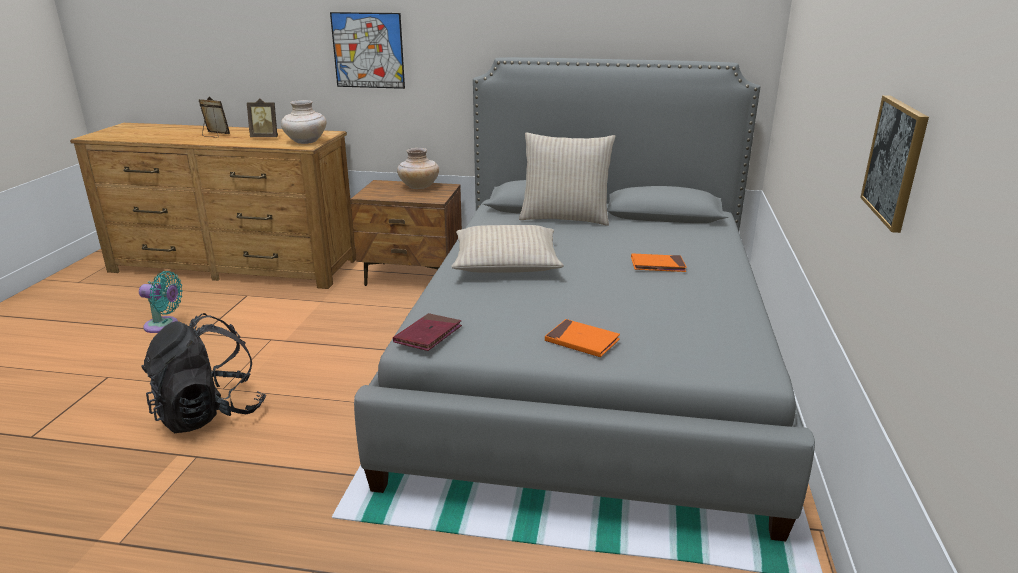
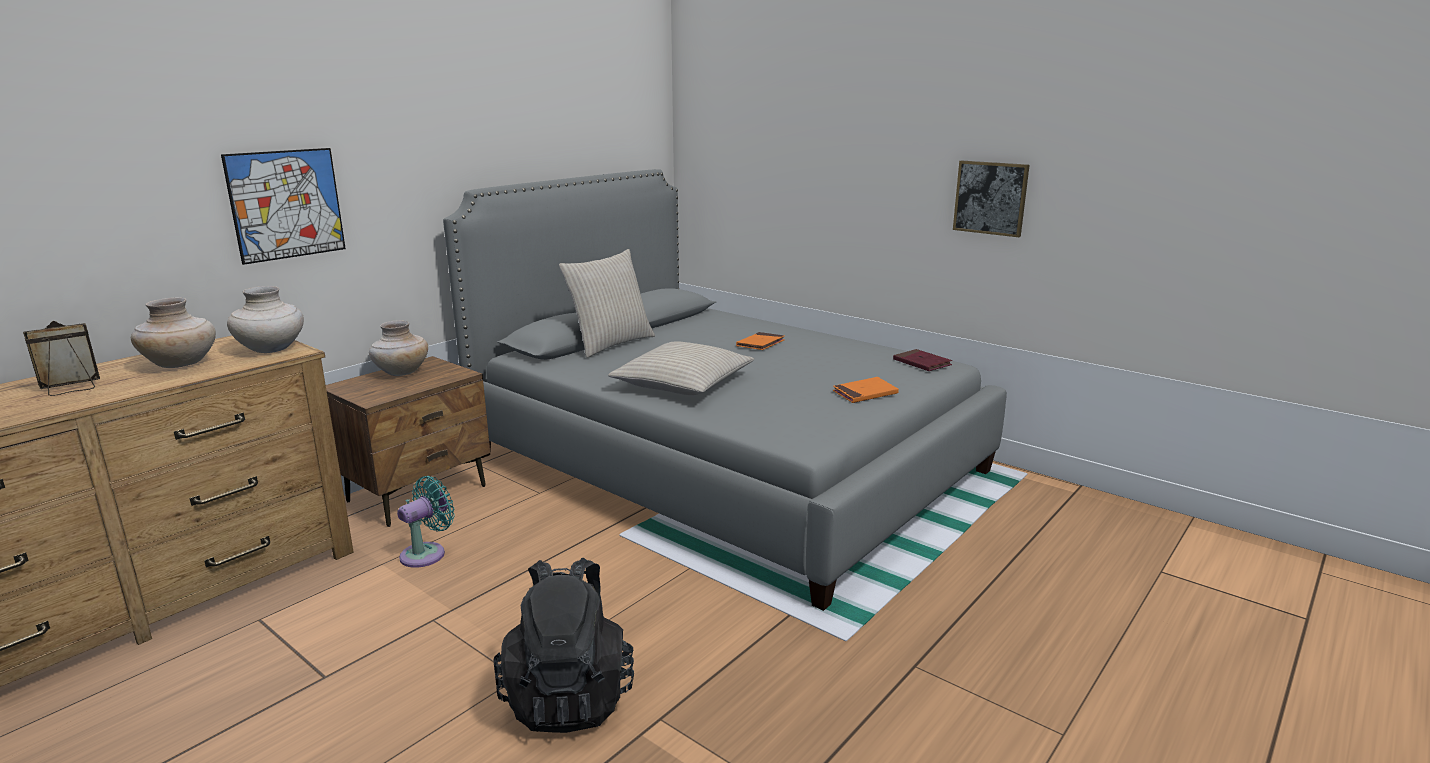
camera: 60 degrees left, 5 degrees down
(164, 325) = (236, 713): turquoise fan -> turquoise fan (427, 553)
(265, 137) = (181, 364): picture frame -> beige vase
(428, 335) = (803, 436): red book -> red book (922, 363)

